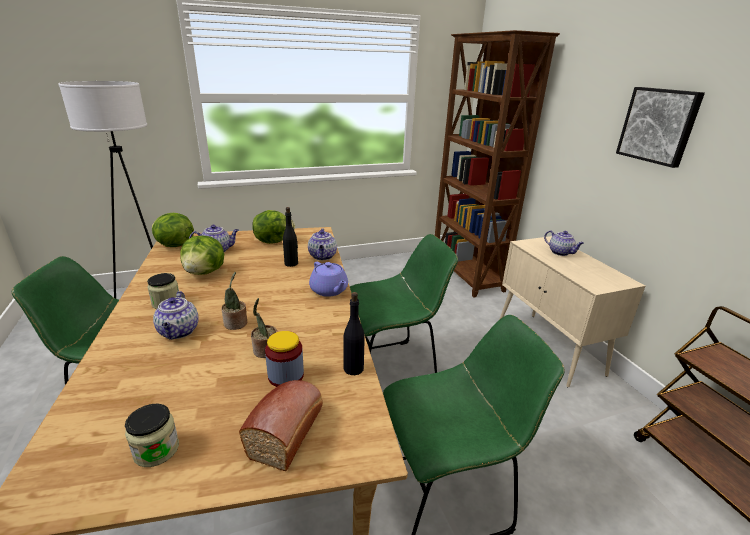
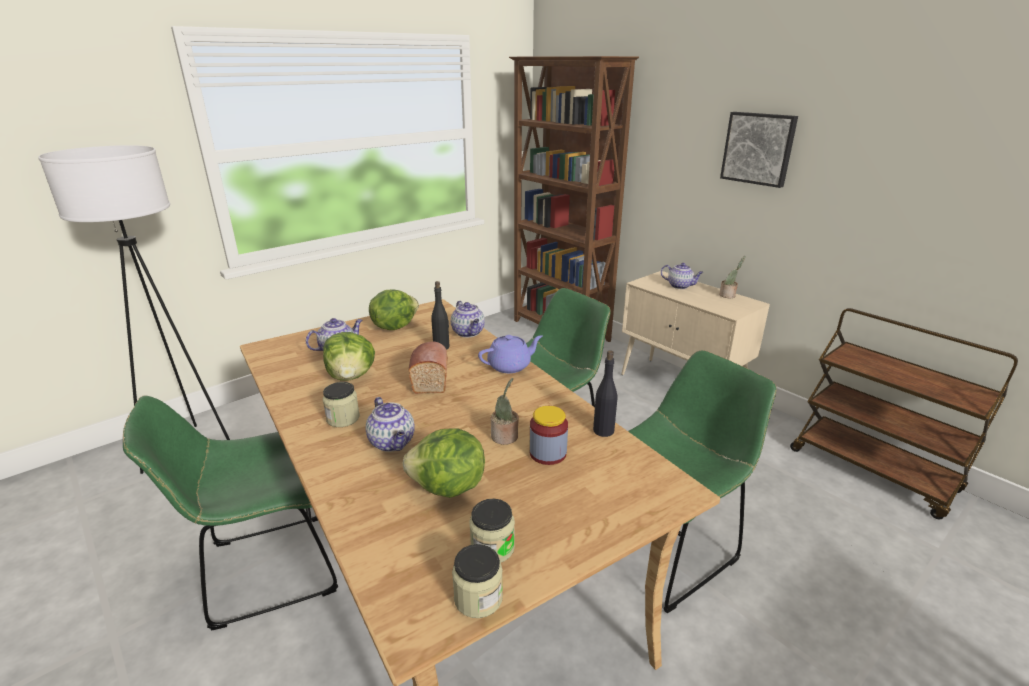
camera: 20 degrees left, 0 degrees up
(98, 495) = (478, 598): none -> jar
(174, 245) = (276, 354): lettuce -> lettuce (448, 488)
(236, 324) = (447, 420): potted plant -> potted plant (728, 295)
(288, 430) = (596, 495): bread -> bread (431, 376)
(329, 290) = (510, 366): purple teapot -> purple teapot turned 60 degrees counterclockwise

